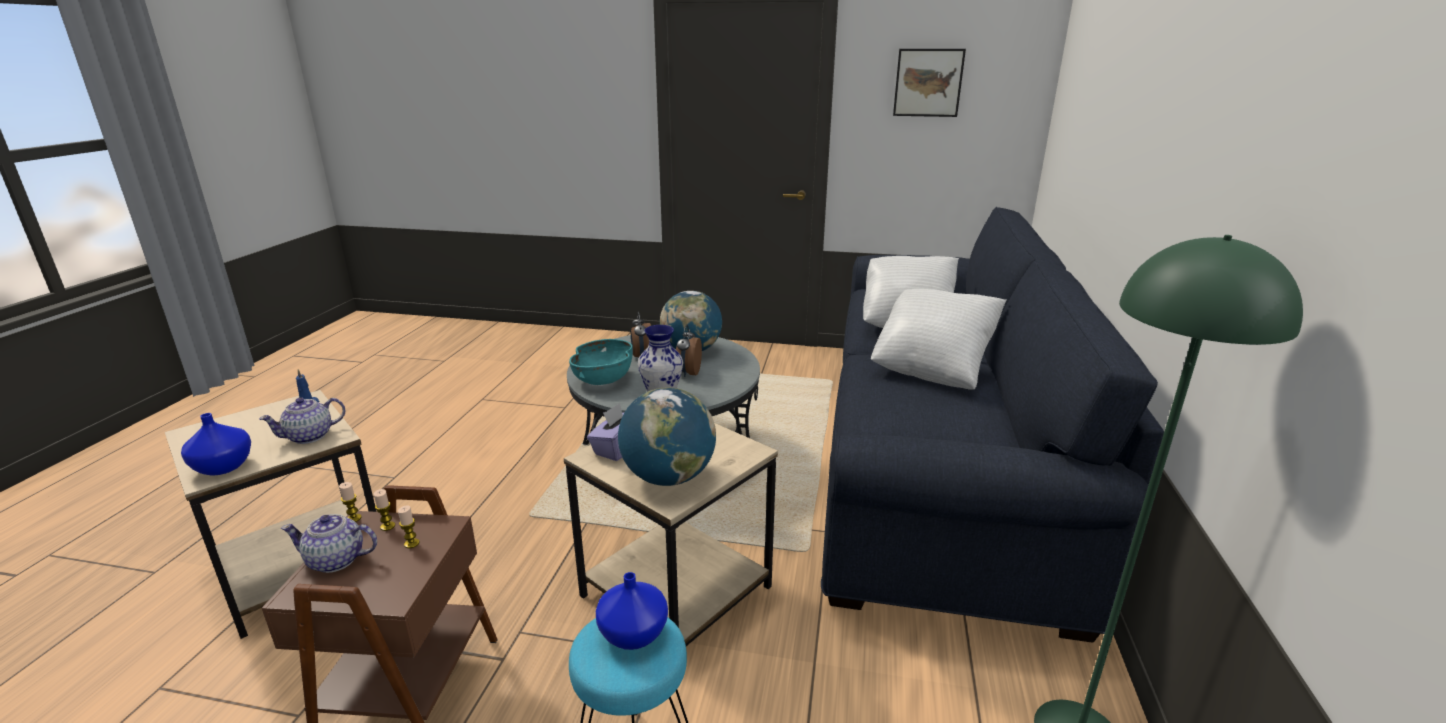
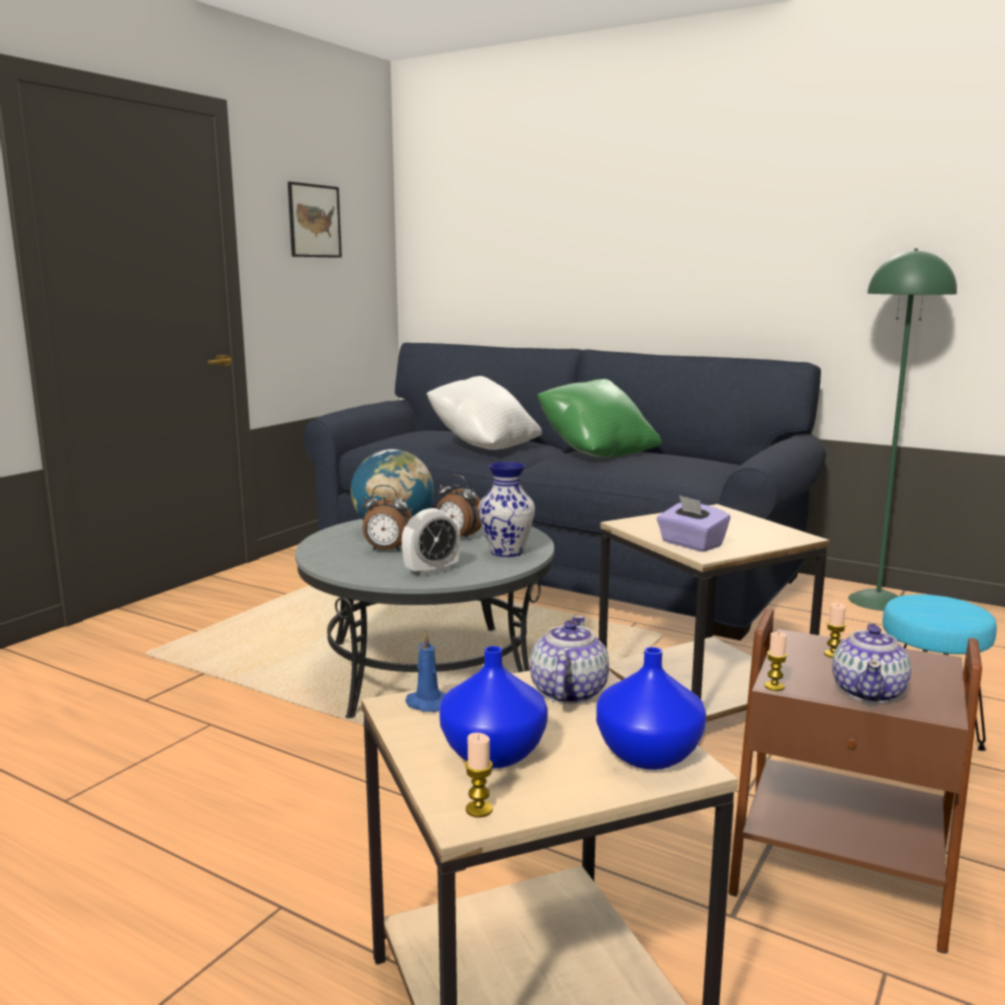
camera: 70 degrees left, 10 degrees down
(310, 436) = (567, 692): teapot -> teapot turned 150 degrees counterclockwise
(387, 526) = (795, 667): candle -> candle (479, 809)
(604, 379) = (431, 571): turquoise bowl -> alarm clock
(632, 635) = (928, 605): blue vase -> blue vase (495, 754)
(668, 477) = (757, 534): globe -> none
(932, 369) = (597, 453): white pillow -> green pillow

